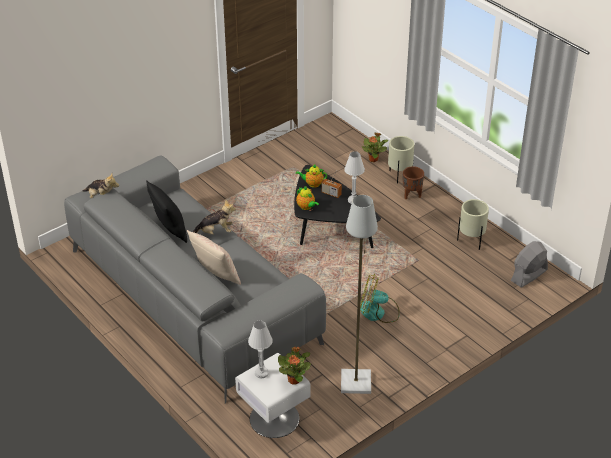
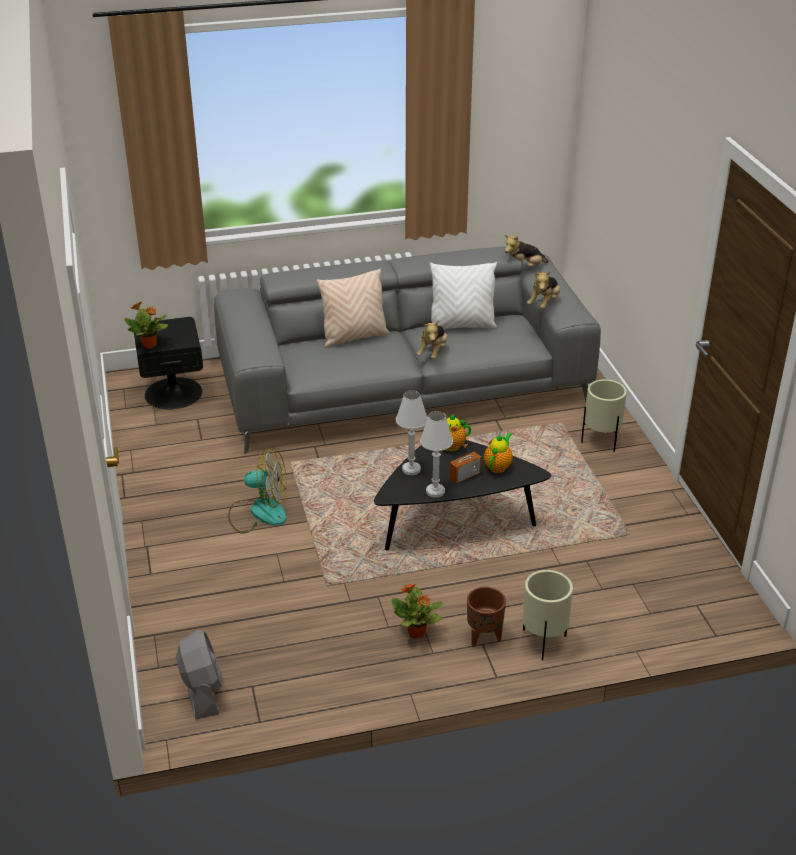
camera: 115 degrees right, 5 degrees down
(149, 178) = (544, 303): none -> plush toy
(170, 230) = (462, 325): black pillow -> white pillow
(261, 373) = (180, 330): white table lamp -> white table lamp (411, 469)
(273, 419) = (173, 392): white nightstand -> black nightstand
(356, 382) = (166, 459): grey floor lamp -> none
(373, 159) = (608, 628): potted plant -> potted plant (417, 633)
(378, 312) = (259, 512): fan -> fan turned 60 degrees clockwise
(471, 241) = (326, 659): beige planter -> beige planter (600, 441)

